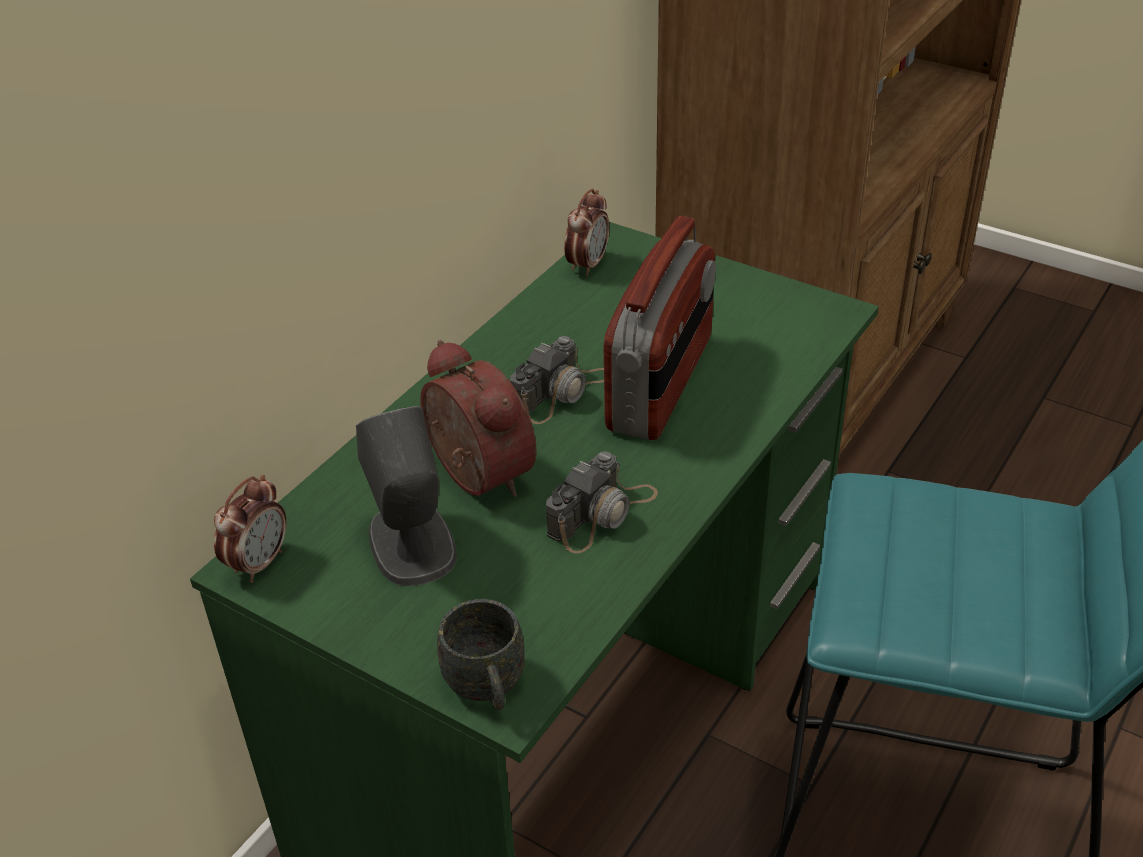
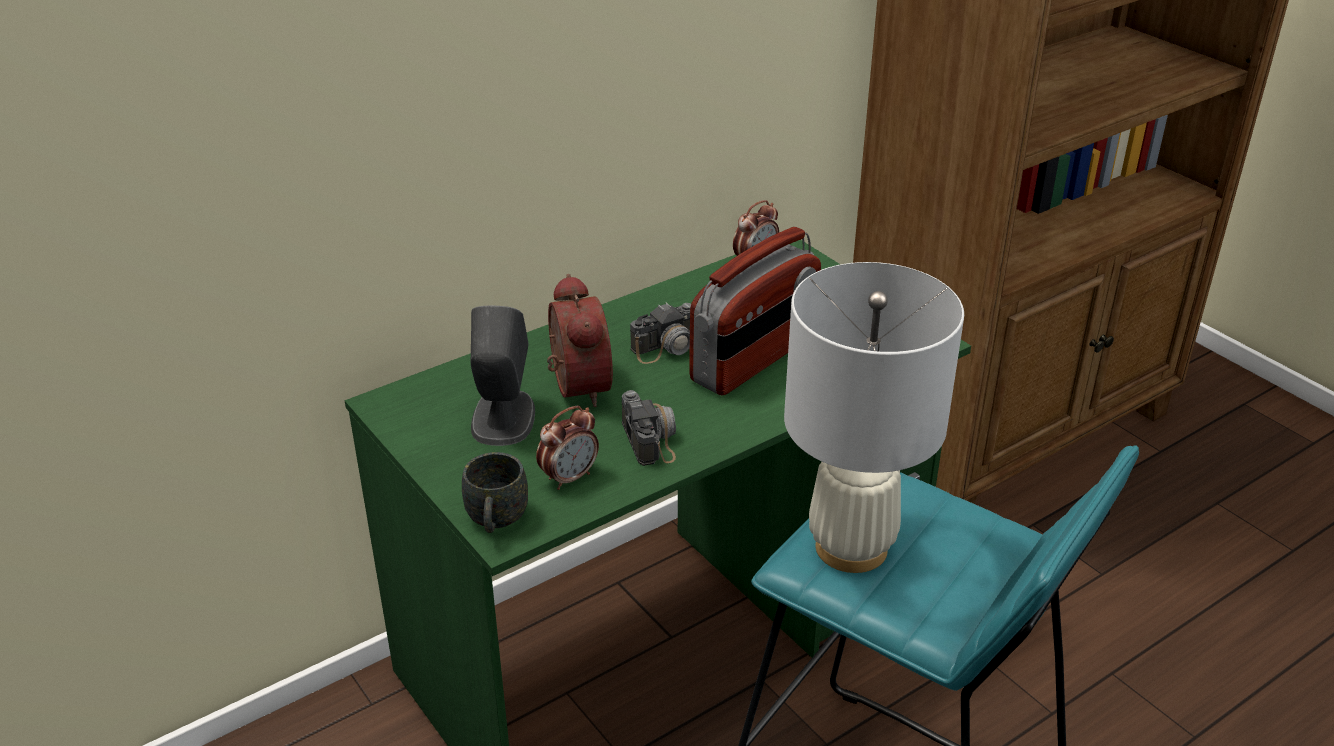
camera: 20 degrees right, 5 degrees down
(259, 563) = (394, 402): alarm clock -> alarm clock (569, 477)
(602, 513) = (650, 434): camera -> camera turned 75 degrees counterclockwise
(899, 585) = (851, 547): none -> white table lamp

